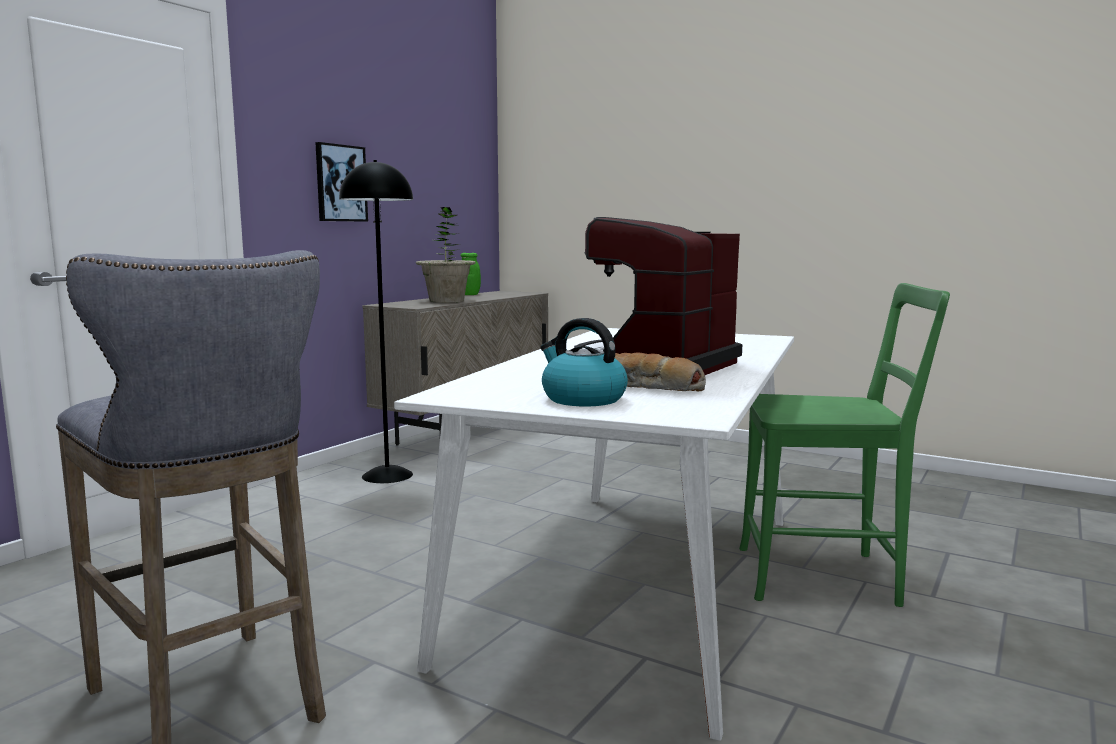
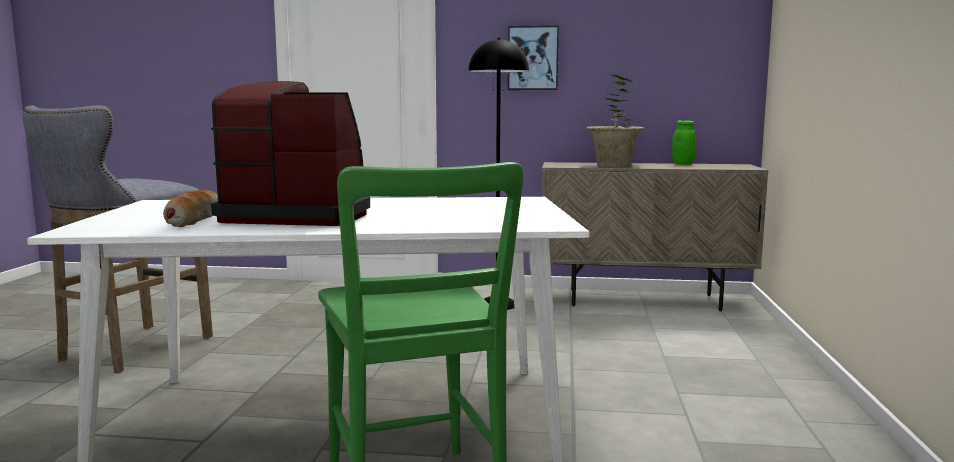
camera: 65 degrees right, 0 degrees up
(582, 399) = (146, 215): kettle -> none

